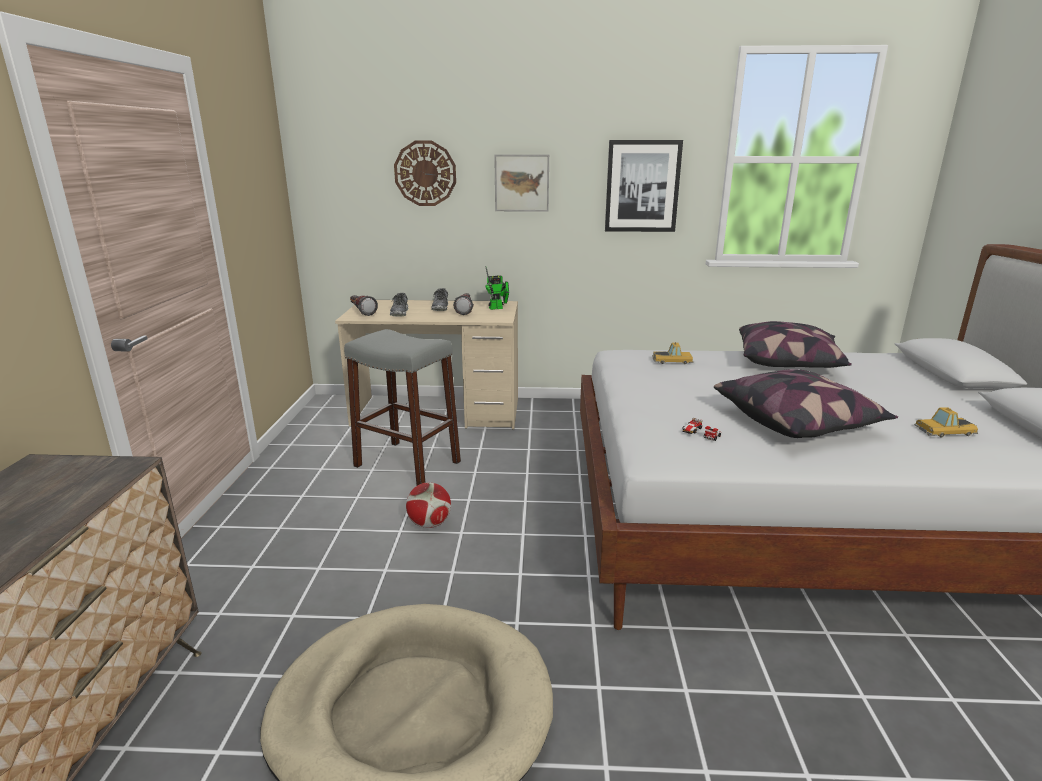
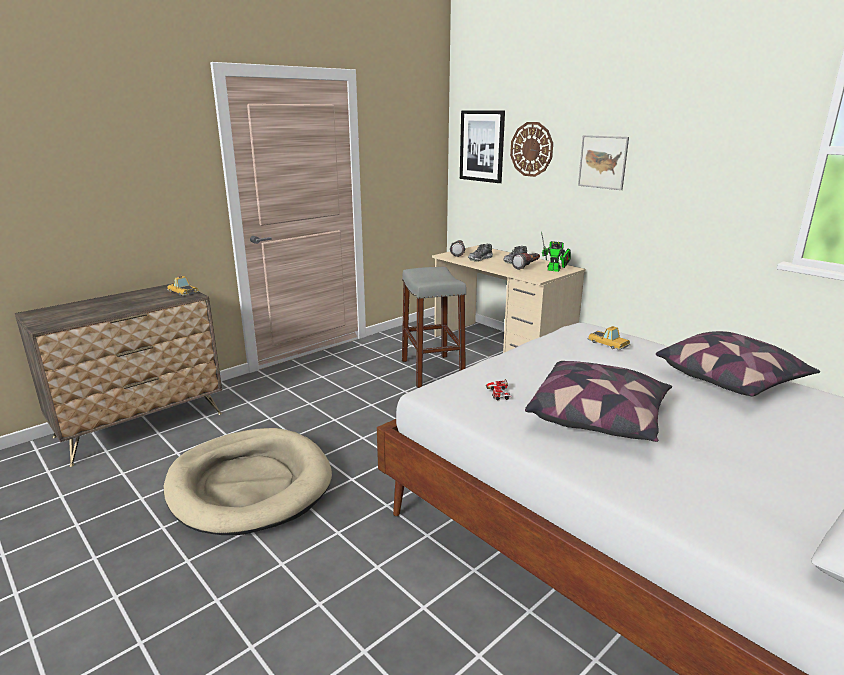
camera: 45 degrees right, 0 degrees up
(429, 524) = (391, 408): football -> none
(642, 186) = (715, 173): picture -> picture (482, 146)
(944, 431) = (735, 484): toy car -> toy car (183, 291)

